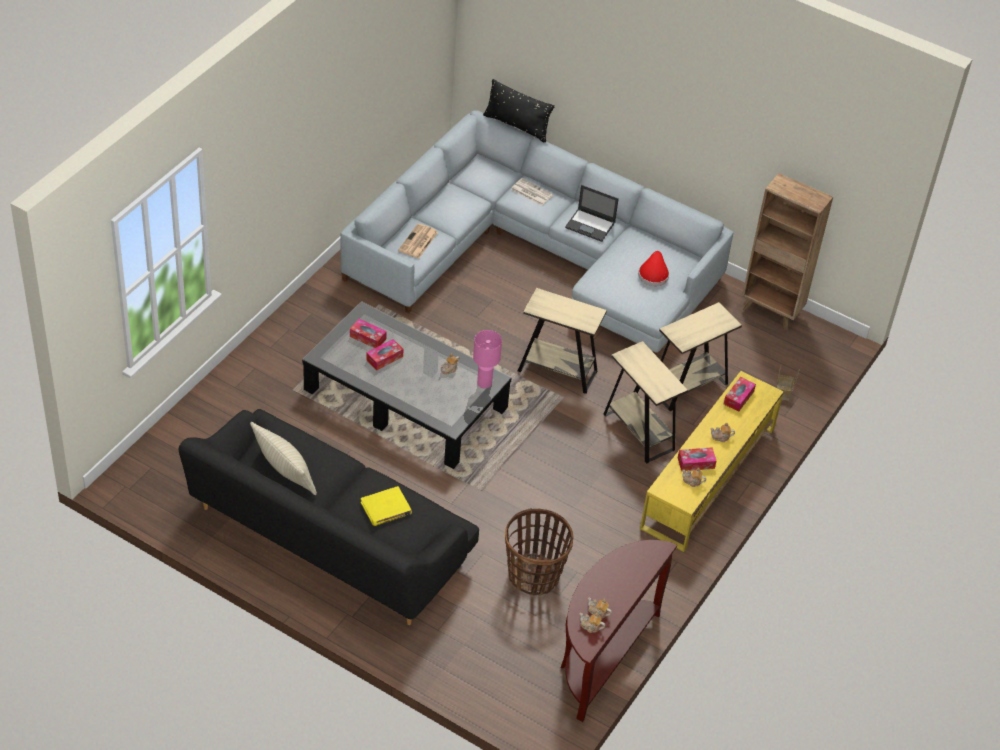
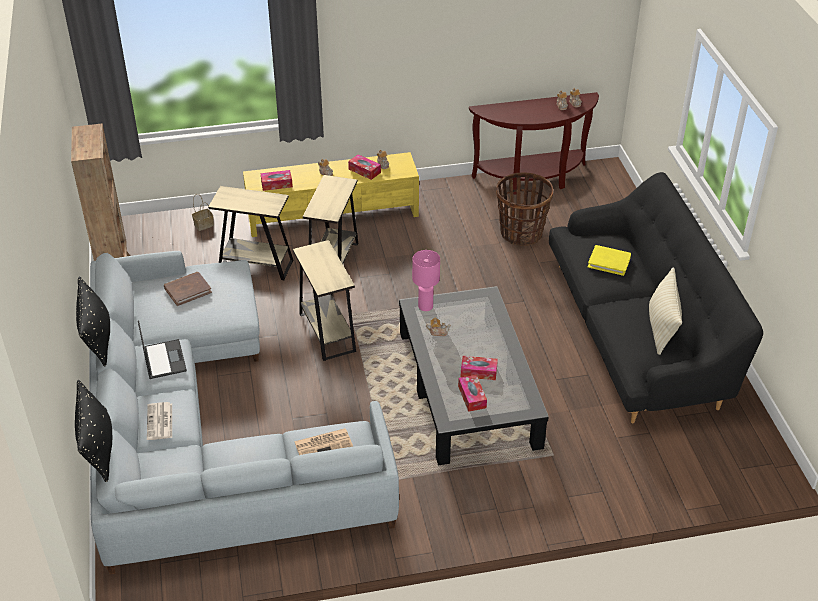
camera: 130 degrees left, 5 degrees down
(622, 174) = (97, 337): none -> black pillow
(653, 274) = (187, 290): red hat -> brown book

